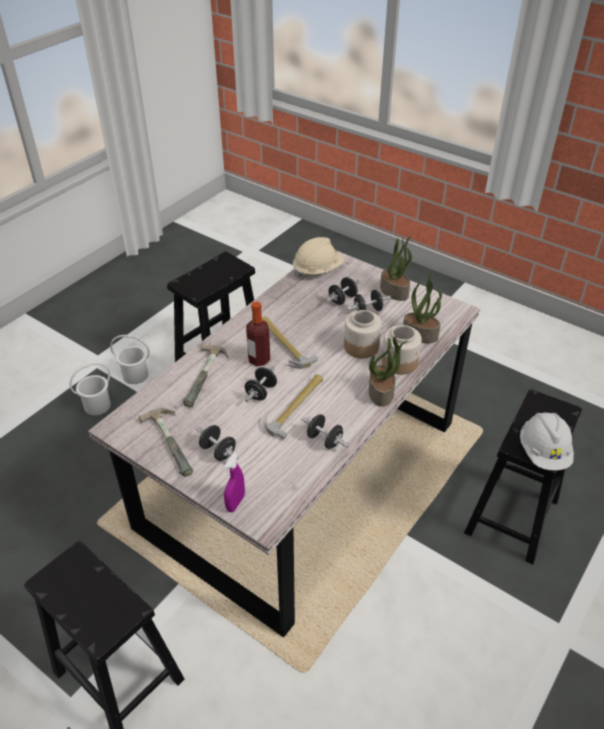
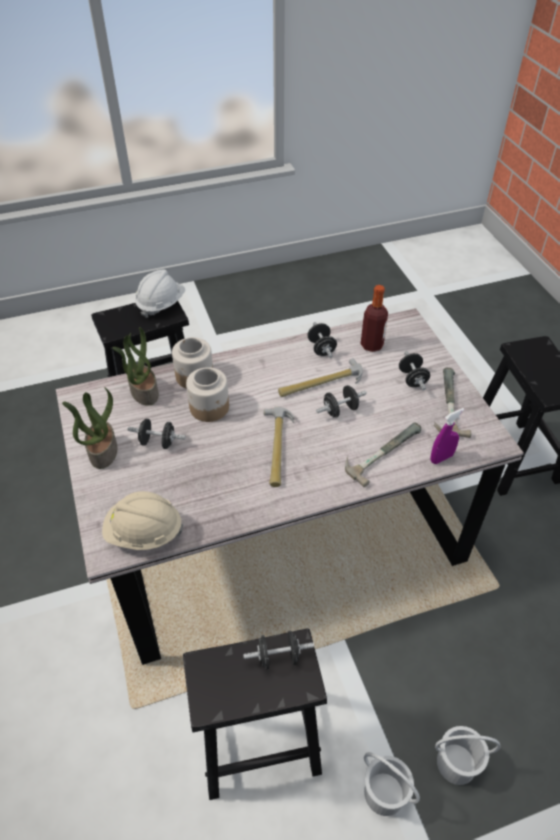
camera: 145 degrees left, 5 degrees up
(235, 503) = (421, 340): purple spray bottle -> purple spray bottle (441, 458)
(259, 359) = (316, 444): bottle -> bottle (371, 345)
(342, 299) = (165, 471): black dumbbell -> black dumbbell (278, 656)
(381, 392) = (239, 360): potted plant -> none

